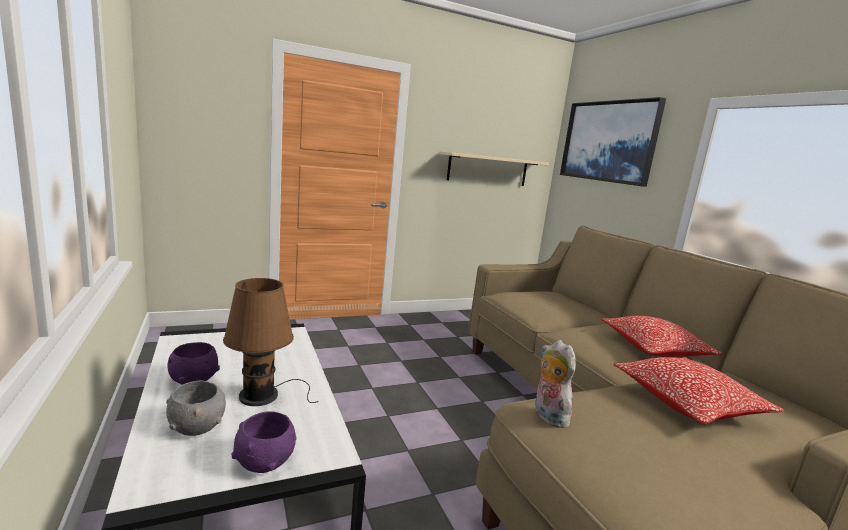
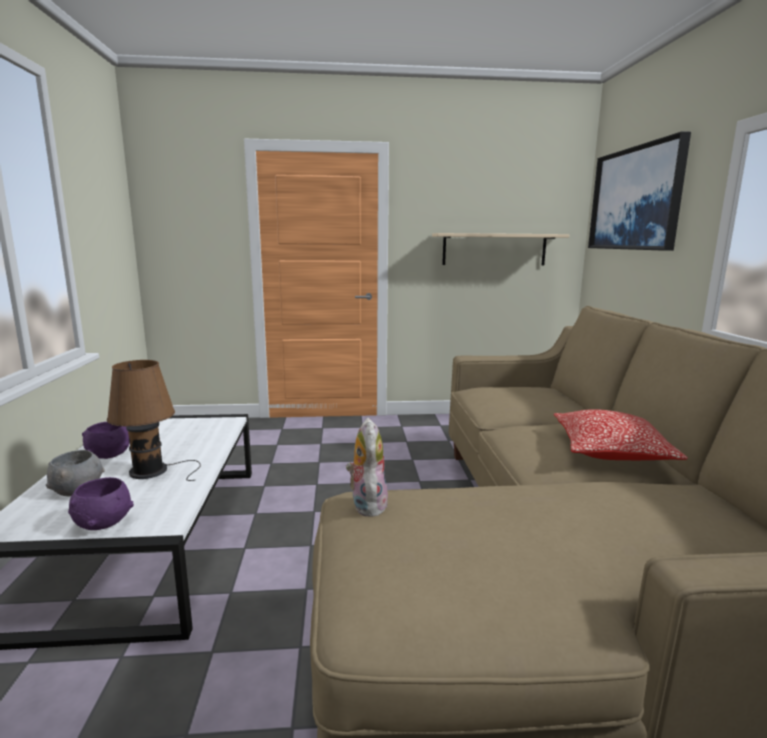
camera: 20 degrees right, 0 degrees up
(688, 403) = (567, 509): pillow -> none

